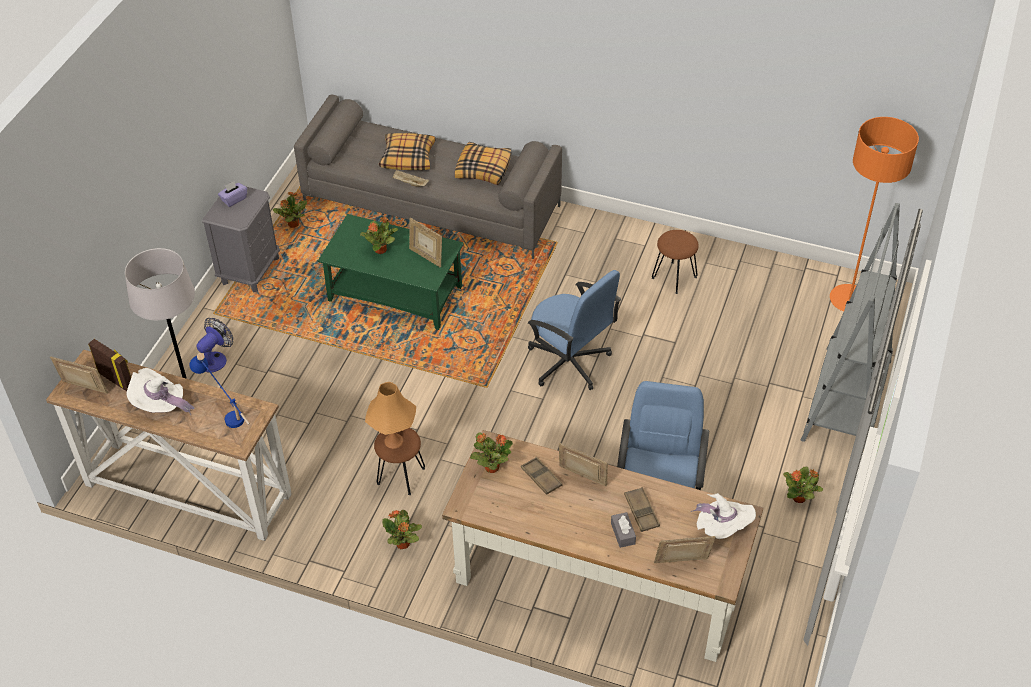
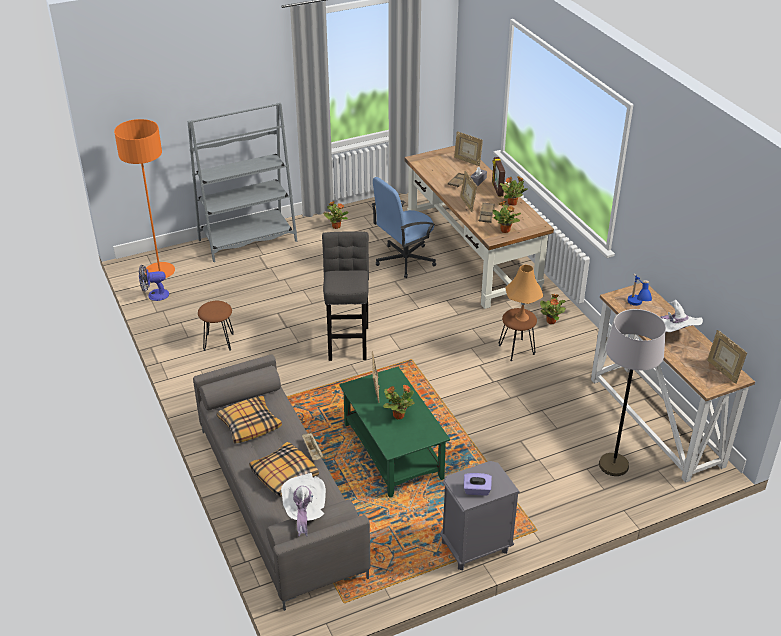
camera: 135 degrees left, 10 degrees down
(117, 380) = (695, 364): picture frame -> picture frame (497, 189)
(216, 358) = (565, 493): fan -> fan (154, 295)
(293, 224) = (399, 564): potted plant -> potted plant (512, 203)
(569, 363) = (348, 341): blue office chair -> grey stool
(722, 528) = (433, 160): white hat -> white hat (304, 512)

